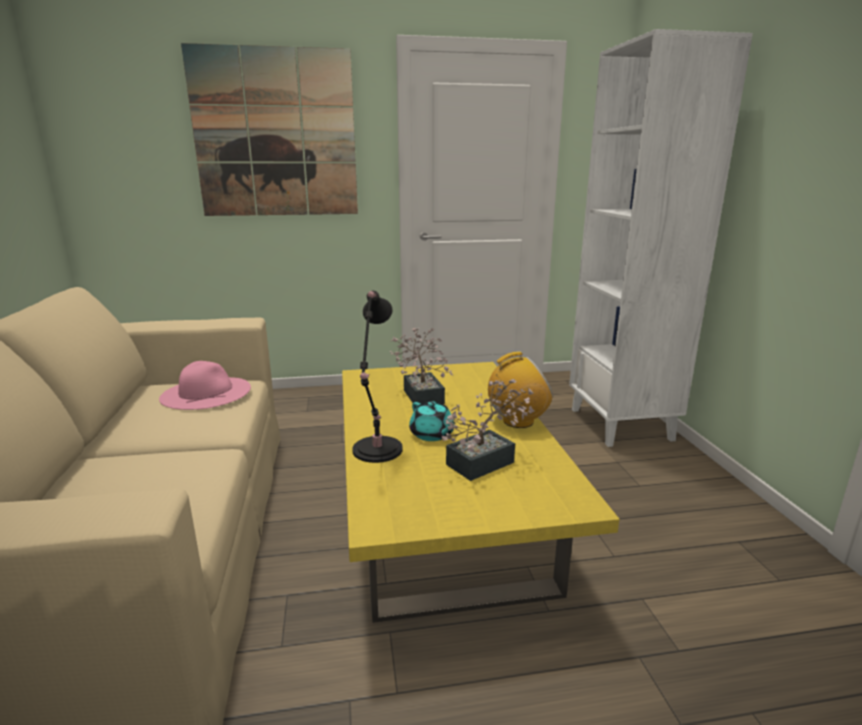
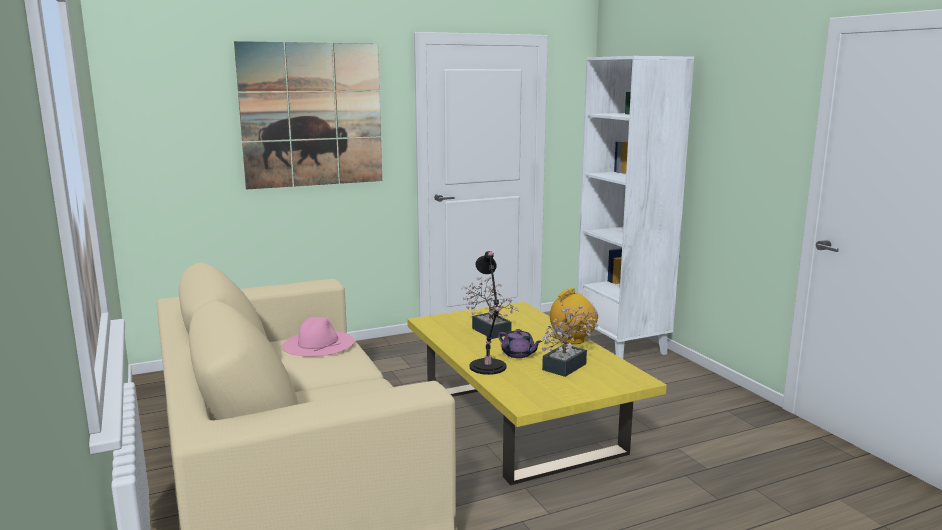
camera: 15 degrees left, 5 degrees down
(432, 435) = (518, 354): turquoise teapot -> purple teapot

